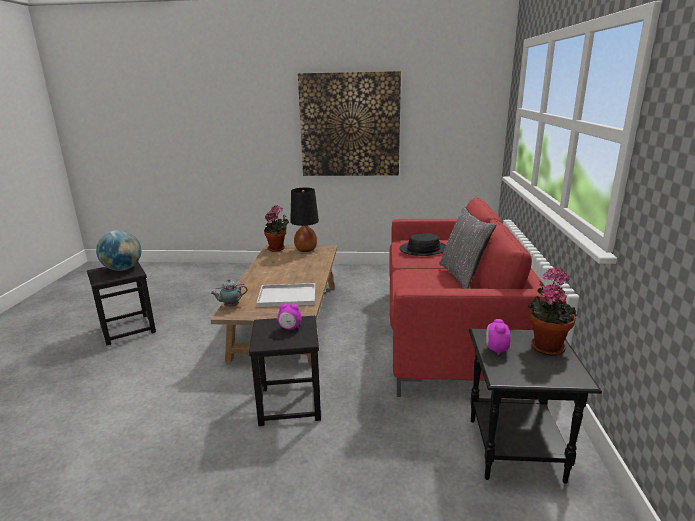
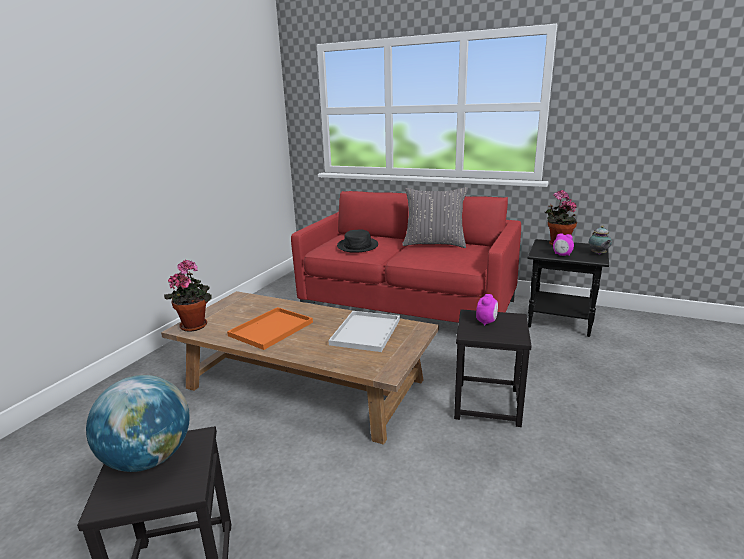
camera: 70 degrees left, 0 degrees up
(230, 306) = (367, 369): teapot -> teapot (598, 254)
(279, 268) = (270, 329): none -> orange tray
(306, 250) = (228, 308): black table lamp -> none
(350, 125) = (170, 138): picture -> none

